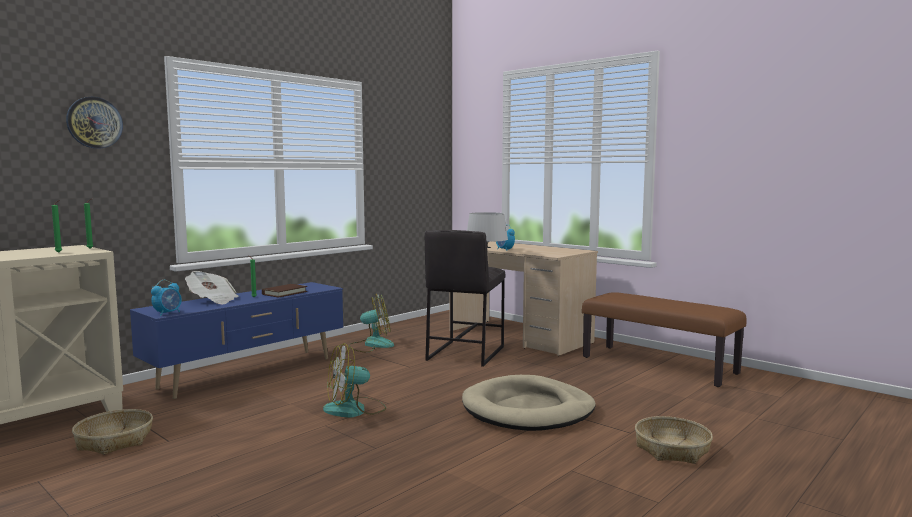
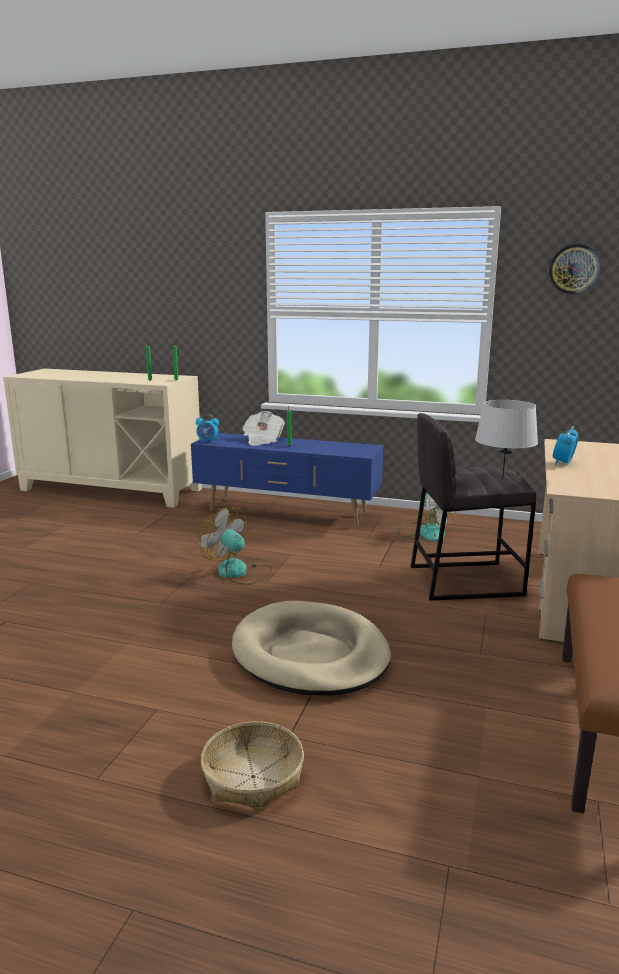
camera: 65 degrees right, 10 degrees up
(94, 122) = (210, 278): wall clock -> wall clock (574, 269)
(114, 440) = (128, 521): basket -> none
(284, 293) = (319, 449): brown book -> none

